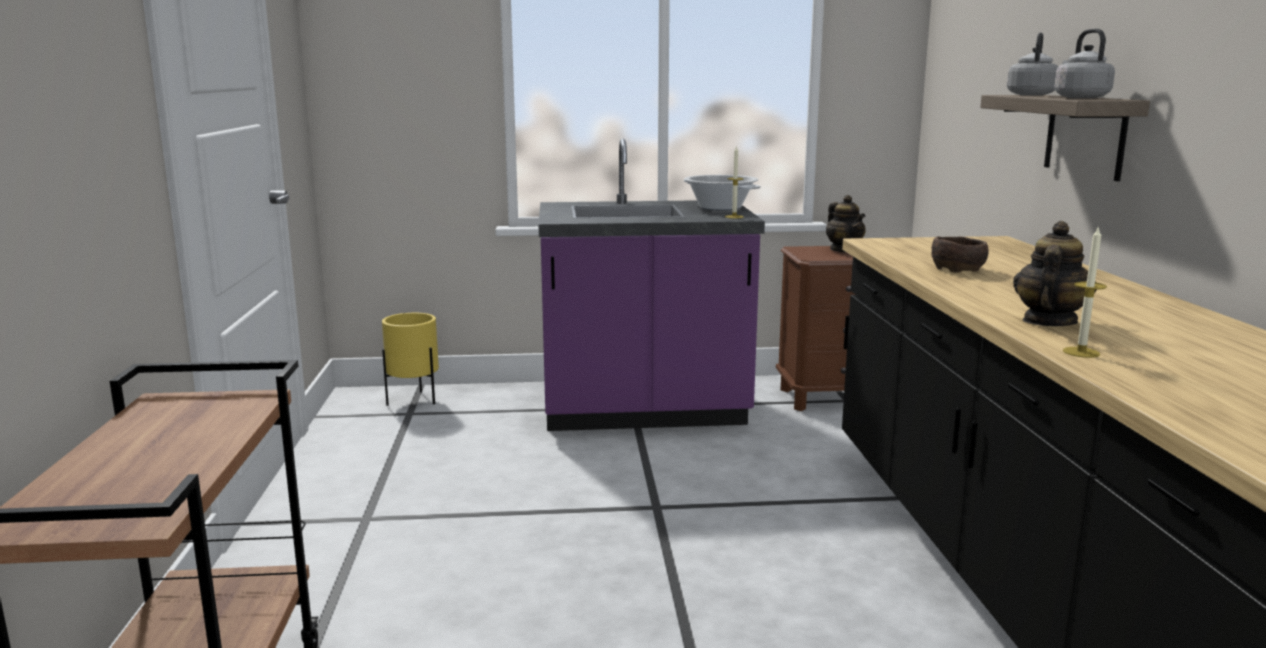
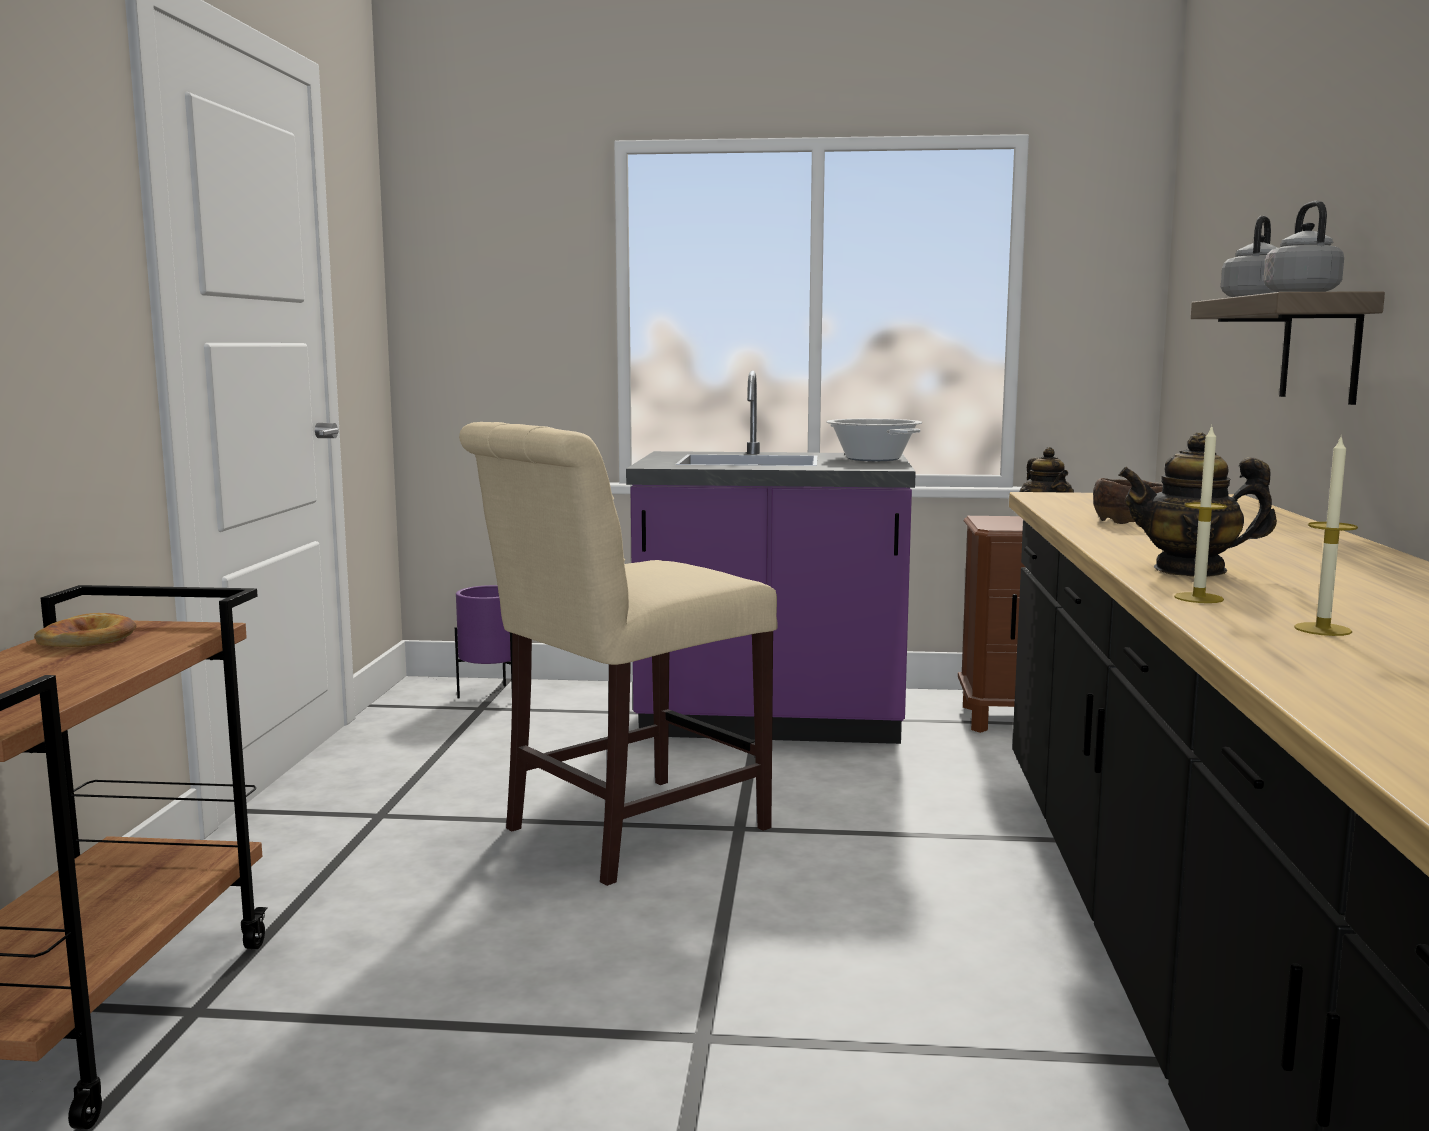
camera: 10 degrees right, 5 degrees down
(163, 417) = (88, 639): none -> bread
(414, 401) = (492, 695): yellow planter -> purple planter
(569, 517) = (624, 831): none -> beige chair
(734, 216) = (880, 466): candle -> candle (1322, 629)
(1048, 322) = (1190, 570): teapot -> teapot turned 120 degrees counterclockwise

